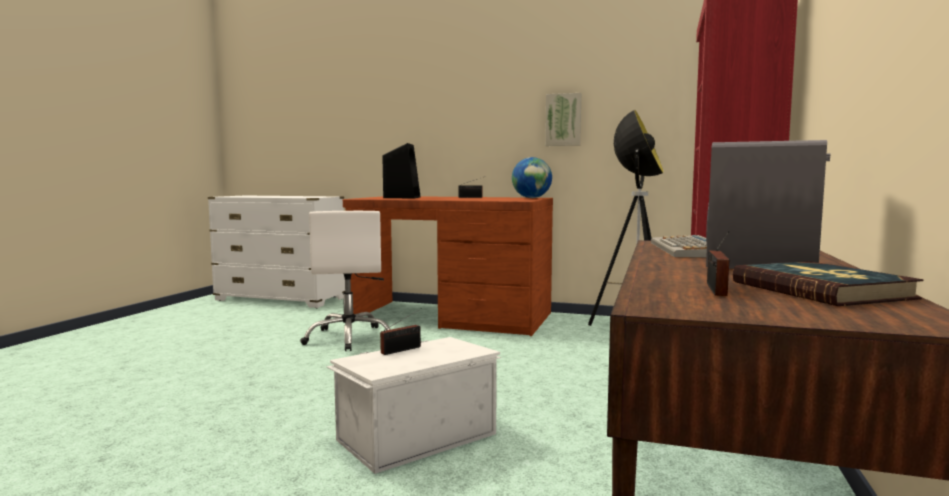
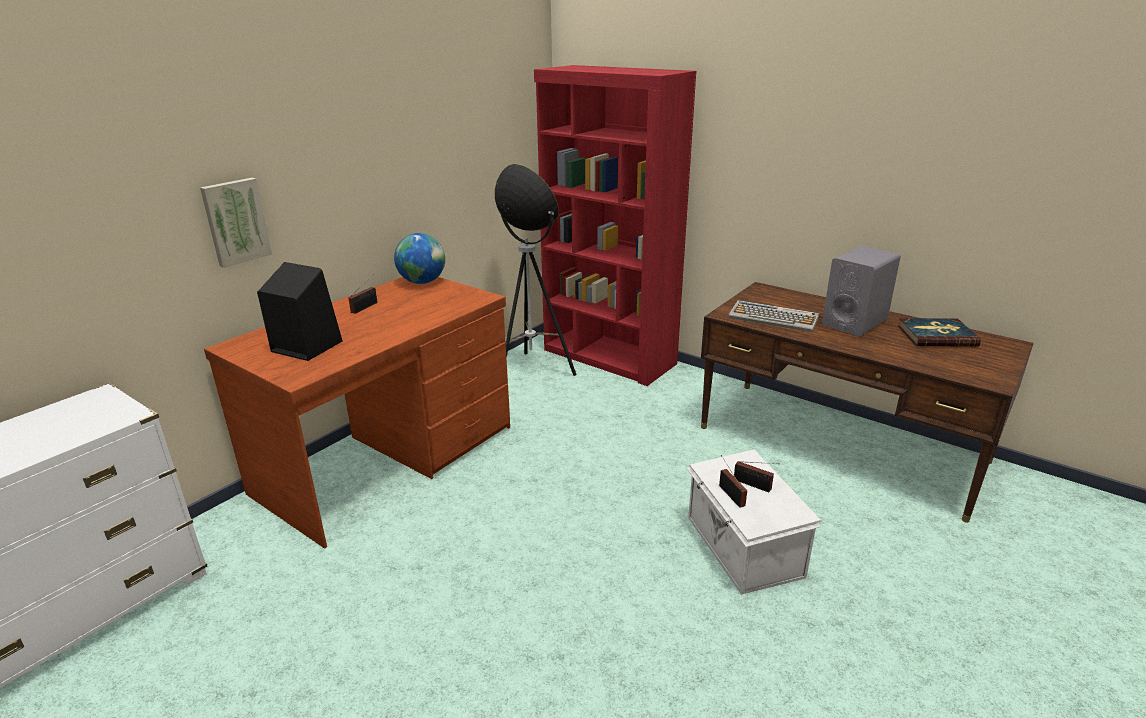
camera: 70 degrees left, 20 degrees up
(349, 338) = (417, 555): white office chair -> none
(563, 120) = (412, 174): picture -> picture (235, 221)
(716, 290) = (941, 357): radio -> radio (754, 485)

